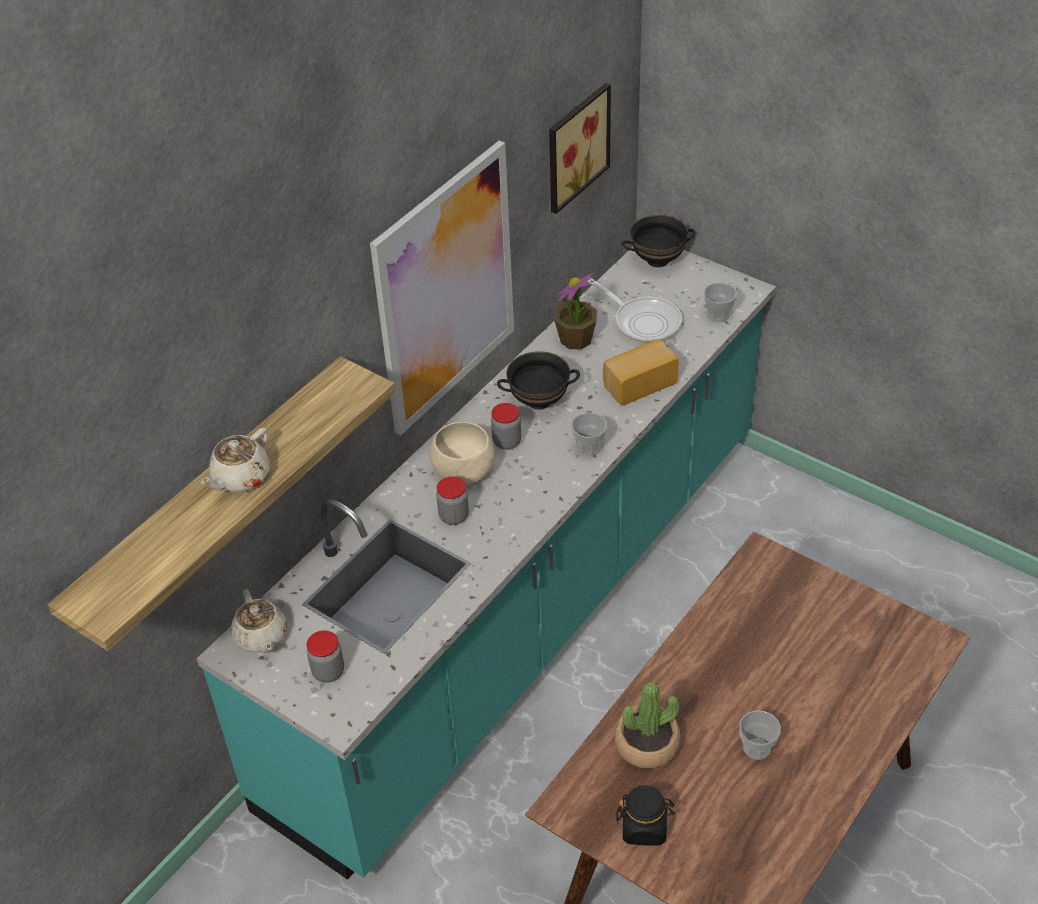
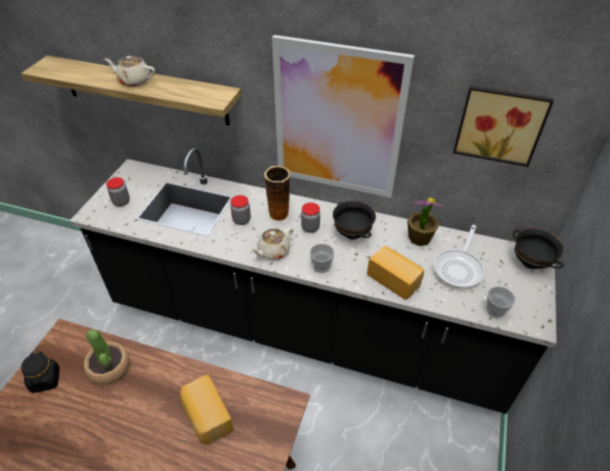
camera: 70 degrees right, 0 degrees up
(261, 637) = (142, 174): beige teapot -> beige teapot (273, 251)
(462, 470) = (279, 215): beige bowl -> vase
(526, 612) = (305, 329): turquoise counter -> black counter
(757, 638) = (206, 416): none -> bread
(757, 748) = (109, 435): cup -> none

